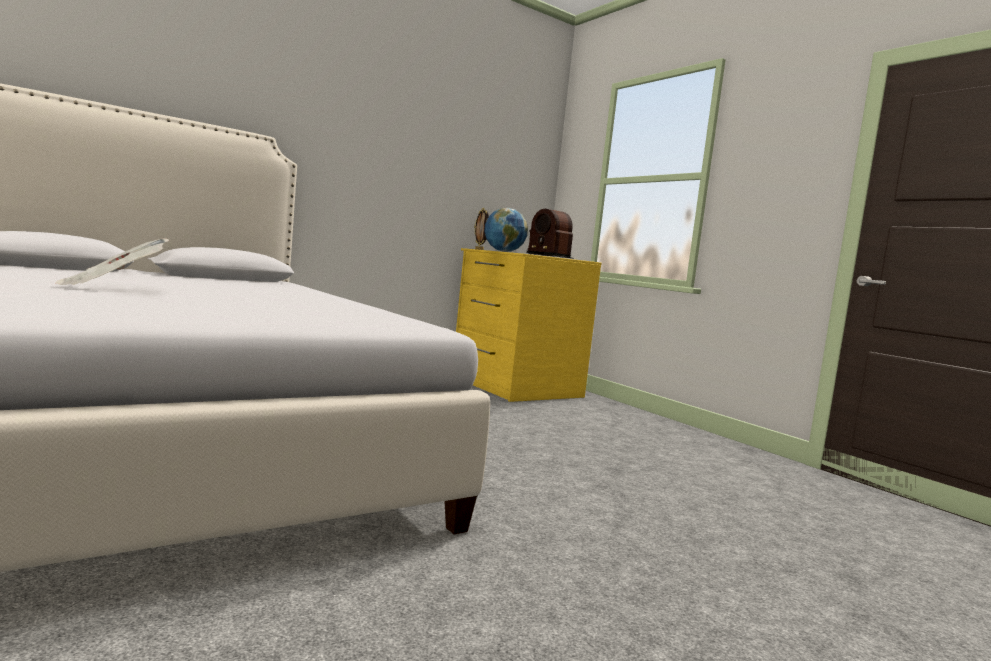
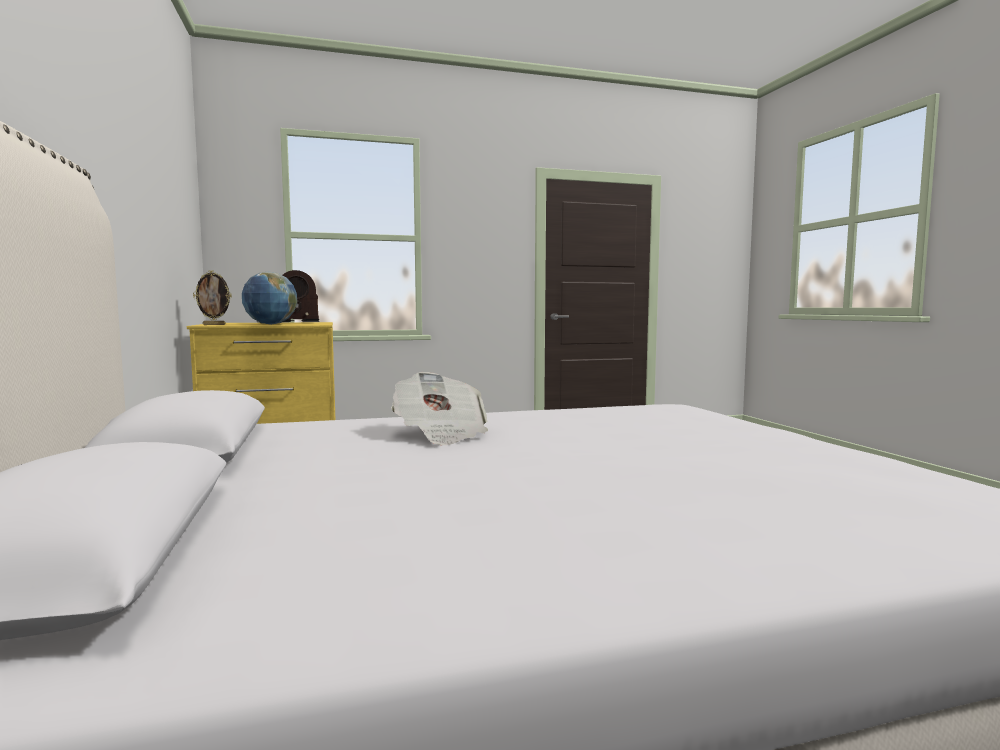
camera: 70 degrees left, 0 degrees up
(112, 287) = (626, 467): newspaper -> newspaper (440, 434)

